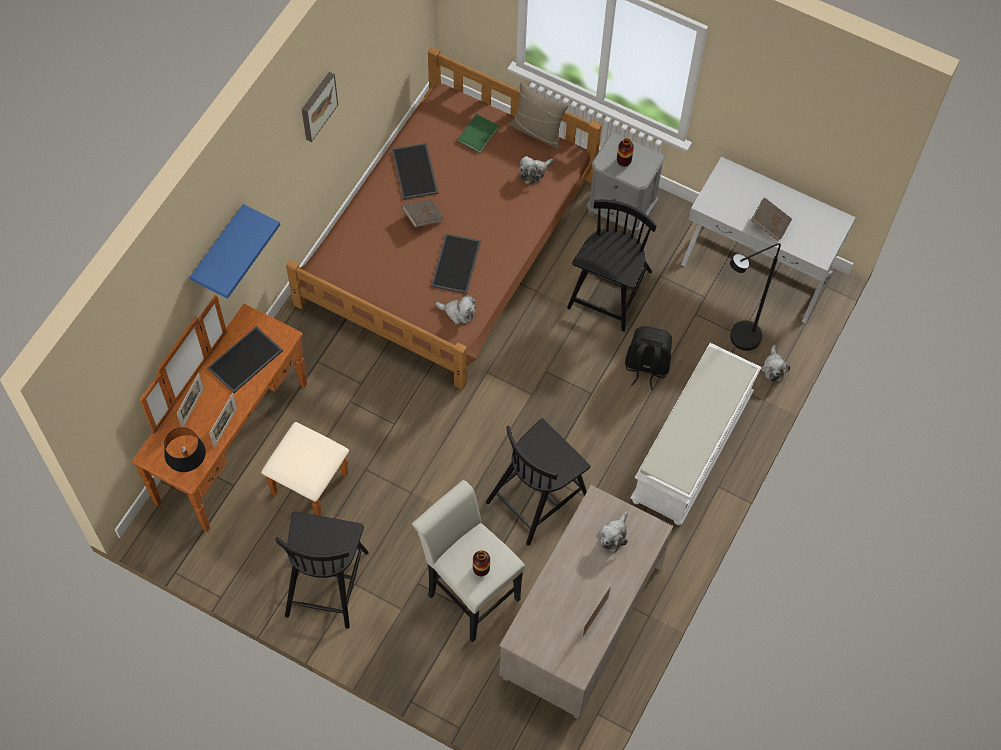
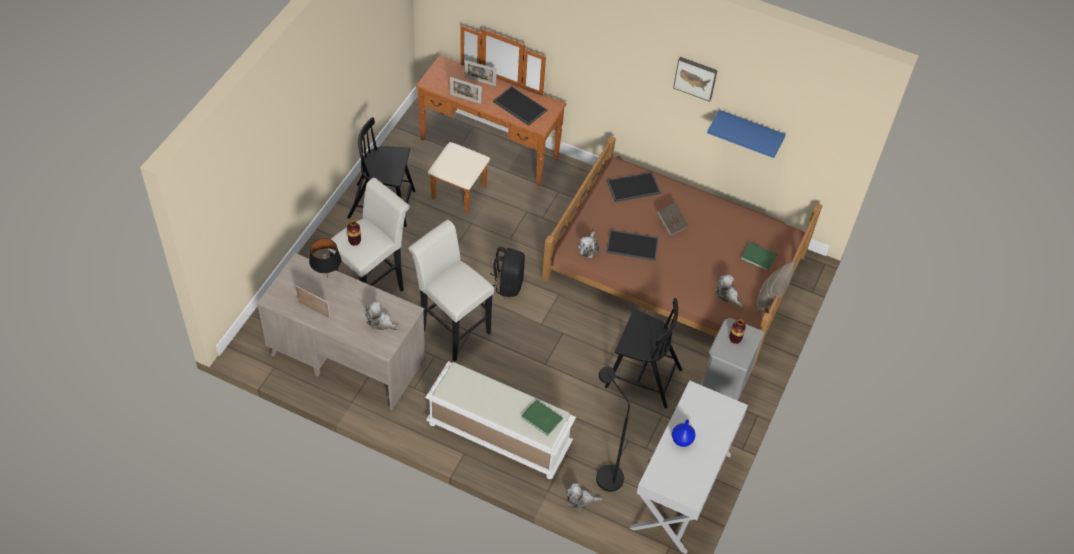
camera: 85 degrees right, 10 degrees down
(190, 468) = (434, 83): black table lamp -> black table lamp (327, 277)
(218, 249) = (567, 38): blue shelf -> blue shelf (749, 131)
(416, 172) = (714, 218): tray -> tray (633, 188)
(538, 497) = (451, 329): black chair -> white stool
(646, 367) = (572, 403): black backpack -> black backpack (508, 284)
(719, 375) = (541, 419): none -> green book
(770, 224) = (681, 440): brown book -> blue vase

